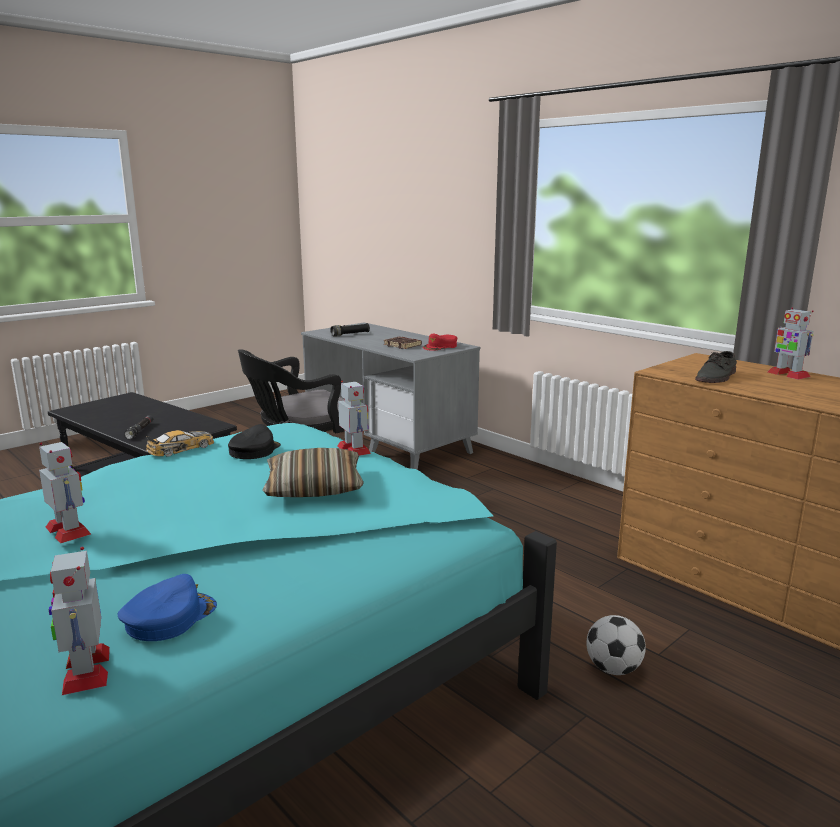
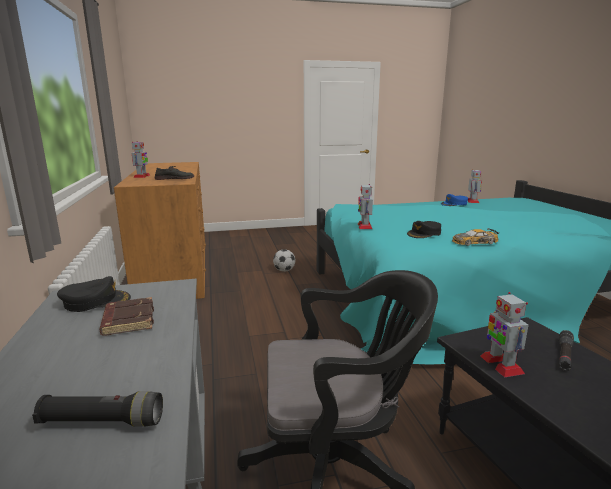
camera: 150 degrees left, 0 degrees up
(68, 531) = (506, 217): toy robot -> toy robot (501, 364)
(314, 487) = (397, 216): pillow -> none
(440, 347) = (96, 301): red cap -> black cap

